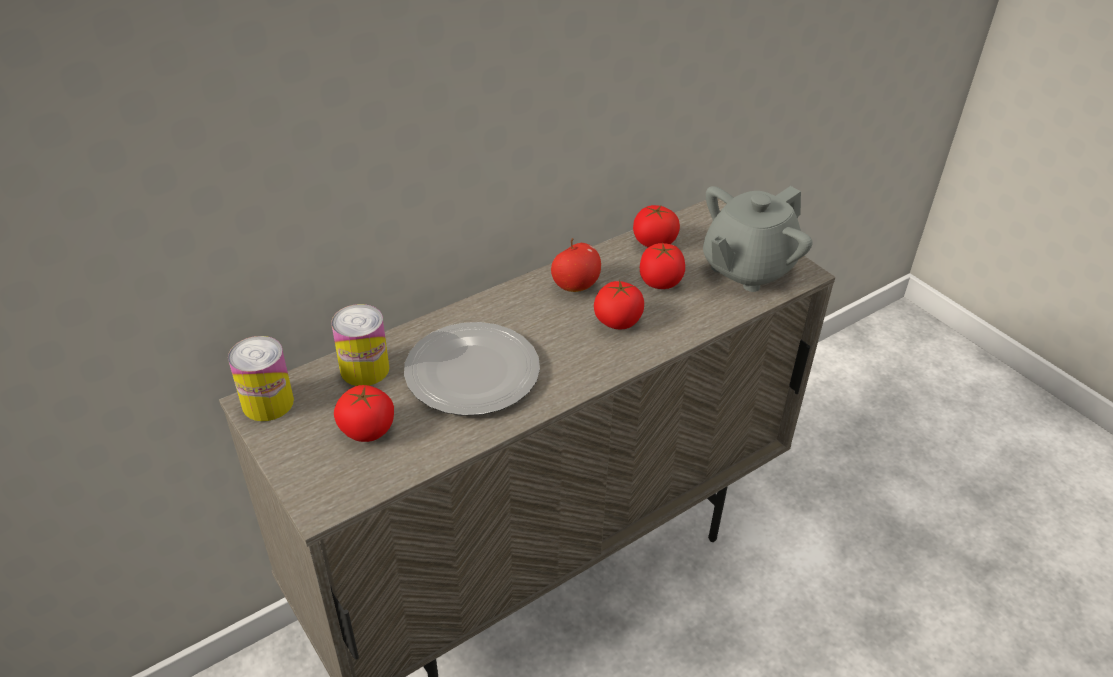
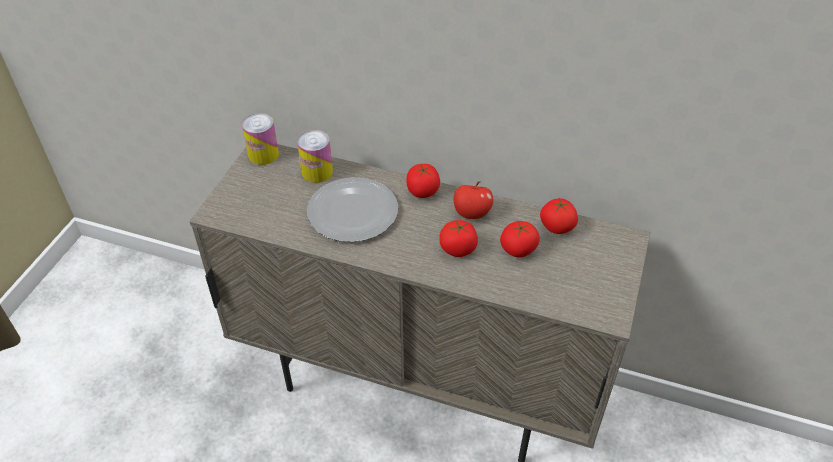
camera: 55 degrees right, 5 degrees up
(367, 430) = (275, 198): tomato -> tomato (422, 191)
(747, 268) = (582, 286): grey teapot -> none

